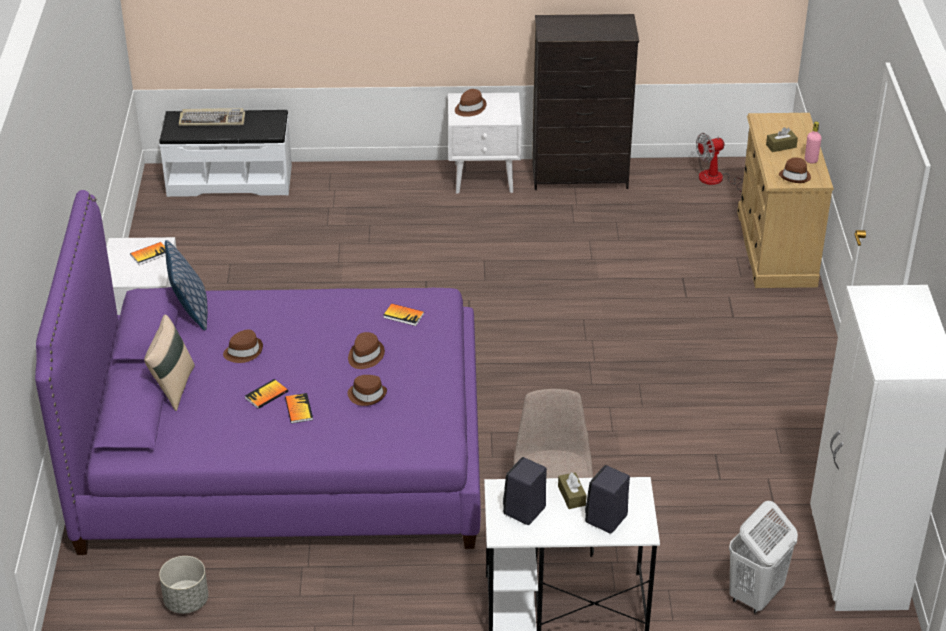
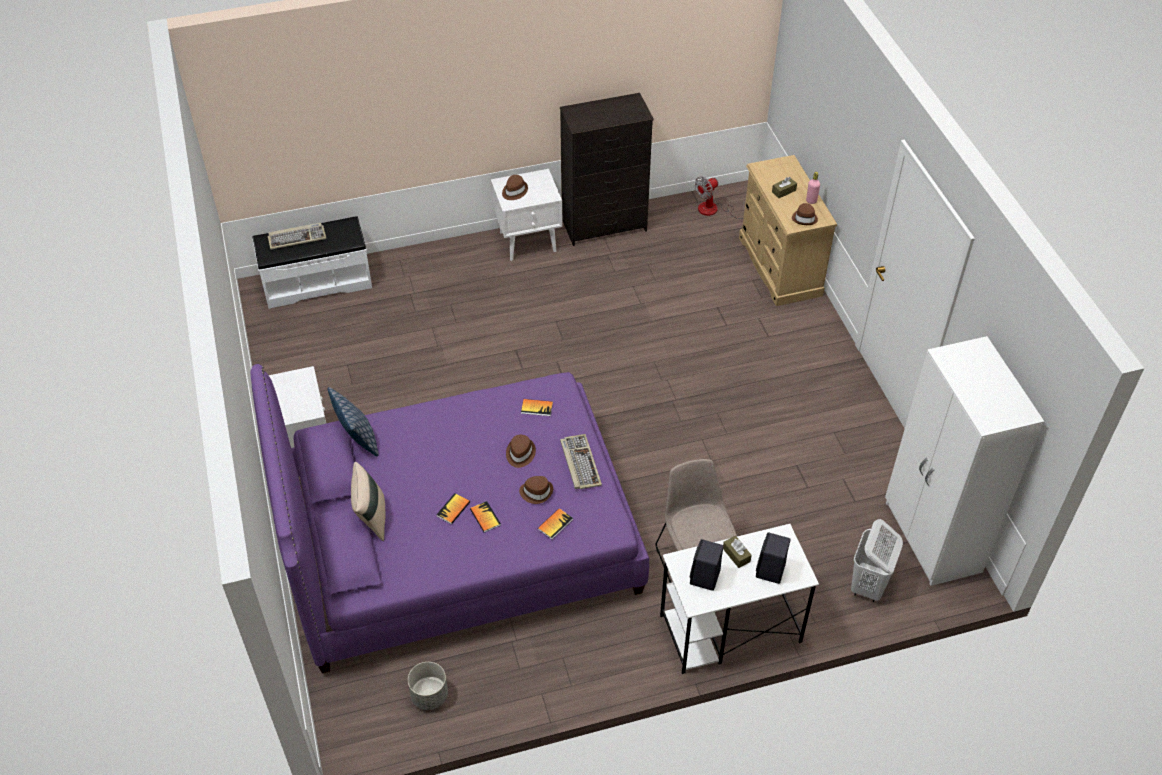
camera: 15 degrees left, 10 degrees up
(150, 254) = (299, 387): book -> book (555, 524)
(243, 351) = (417, 470): brown hat -> none
(429, 376) = (579, 463): none -> keyboard

